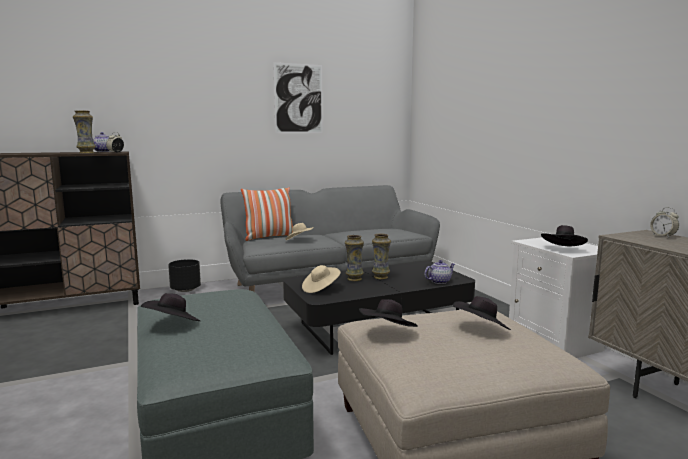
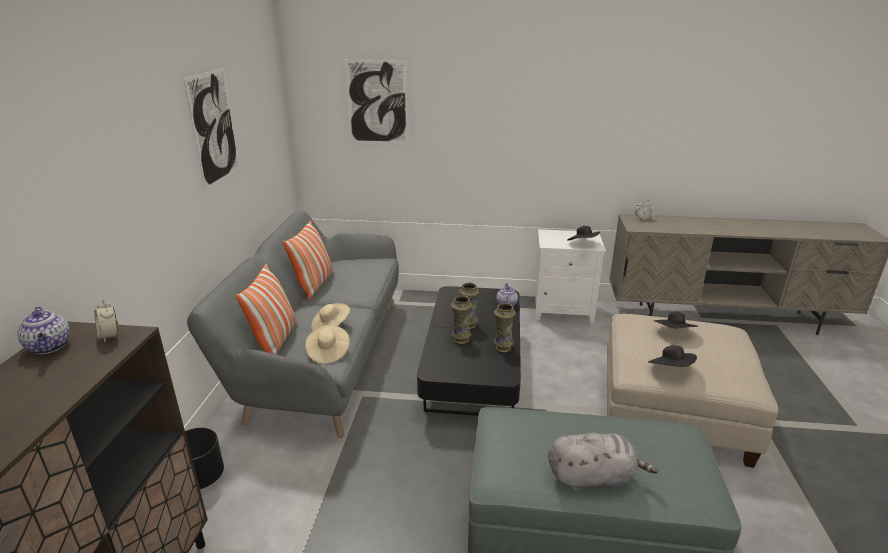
camera: 60 degrees left, 15 degrees up
(86, 153) = (87, 367): vase -> vase (502, 348)
(173, 325) = (593, 478): black hat -> grey plush toy
(321, 288) = (475, 366): beige hat -> beige hat (328, 352)
(349, 230) = (314, 285): none -> pillow
(452, 100) = (377, 102): none -> picture

